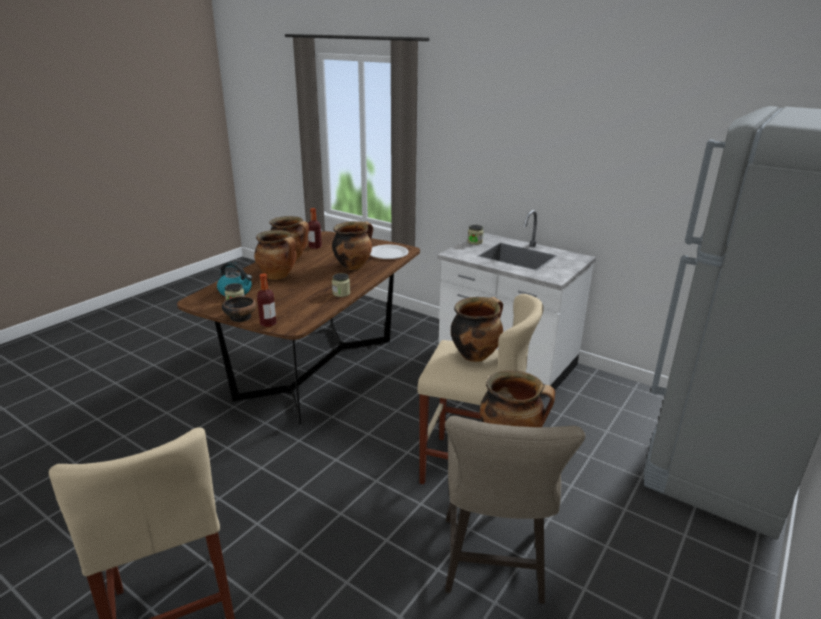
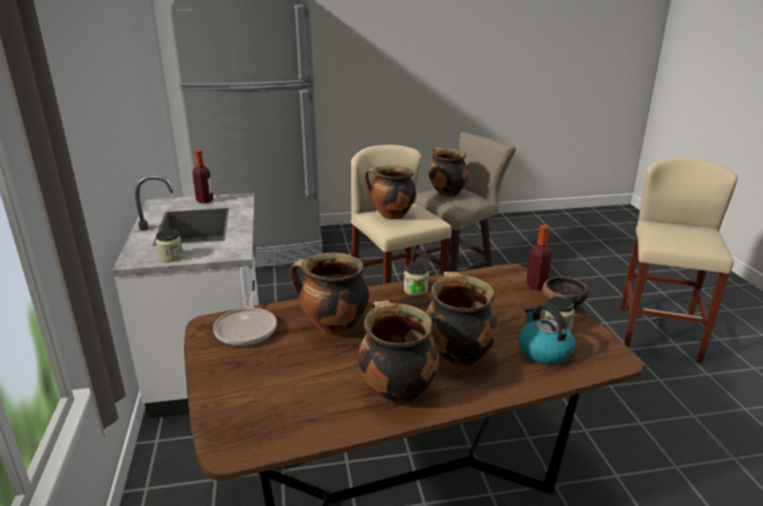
camera: 135 degrees left, 0 degrees up
(315, 247) = (311, 409): bottle -> bottle (205, 201)
(388, 253) = (247, 329): white plate -> frying pan

